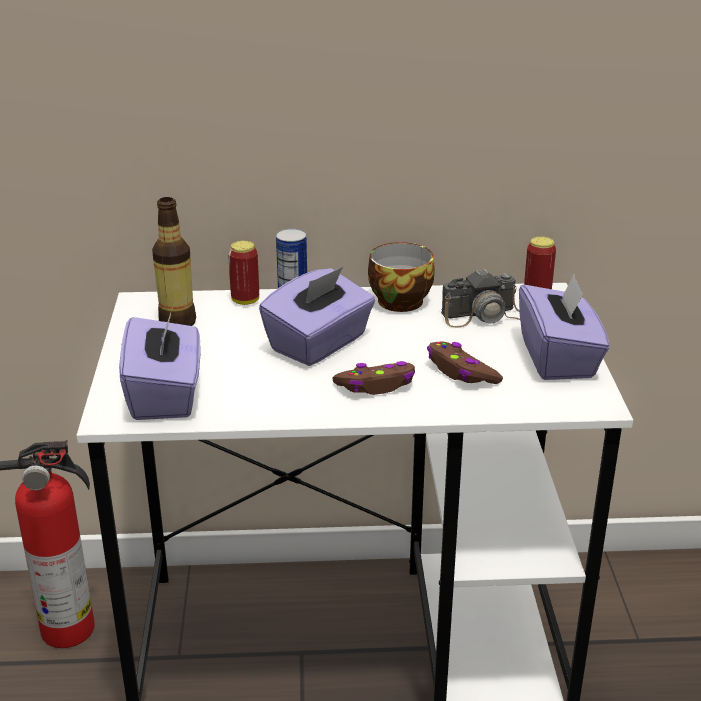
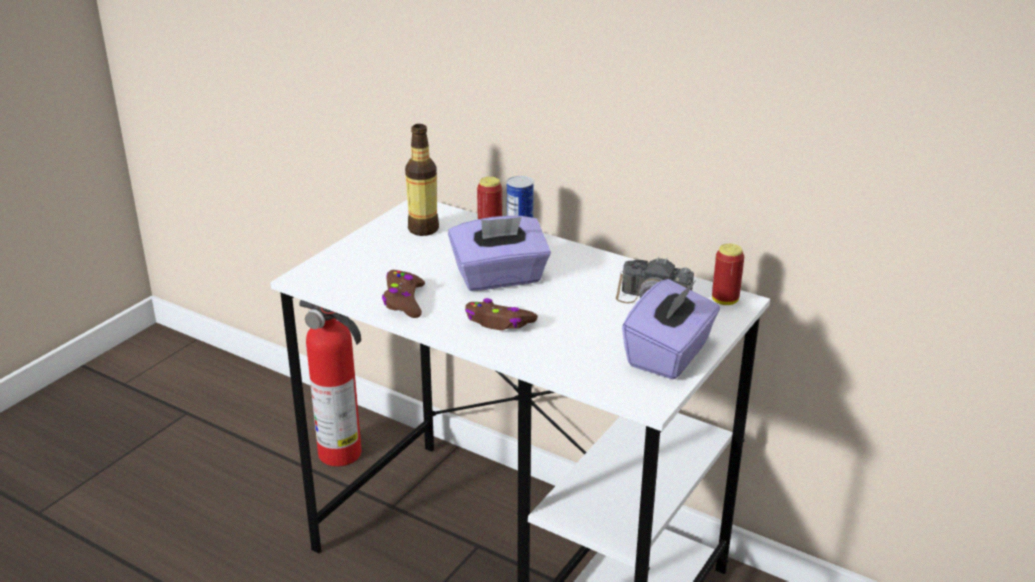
camera: 35 degrees right, 0 degrees up
(166, 395) = (352, 276): purple tissue box -> none
(398, 300) = (604, 265): cup -> none
(461, 372) = (575, 336): brown game controller -> brown game controller (404, 301)

